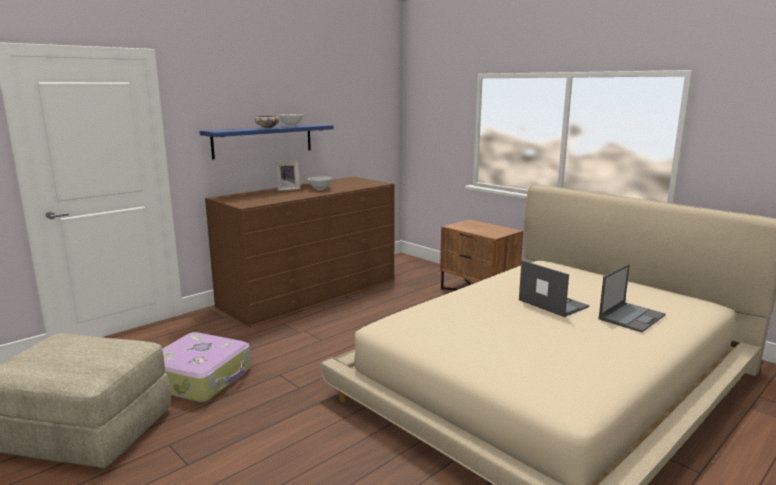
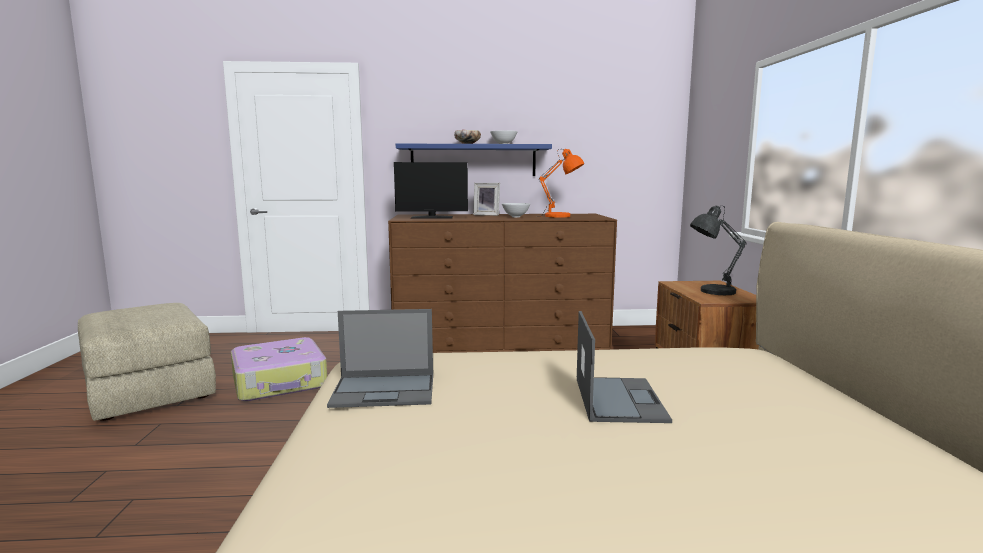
camera: 40 degrees right, 5 degrees down
(259, 199) = (432, 217): none -> monitor
(348, 184) = (561, 216): none -> orange table lamp
(484, 229) = (713, 292): none -> grey table lamp
(632, 317) = (724, 466): laptop -> laptop (385, 390)

